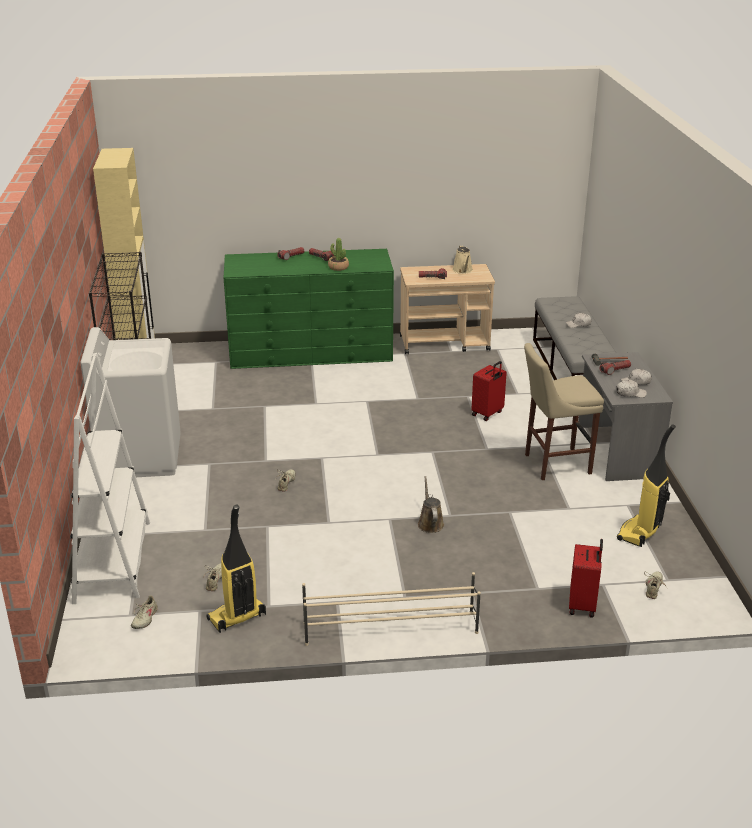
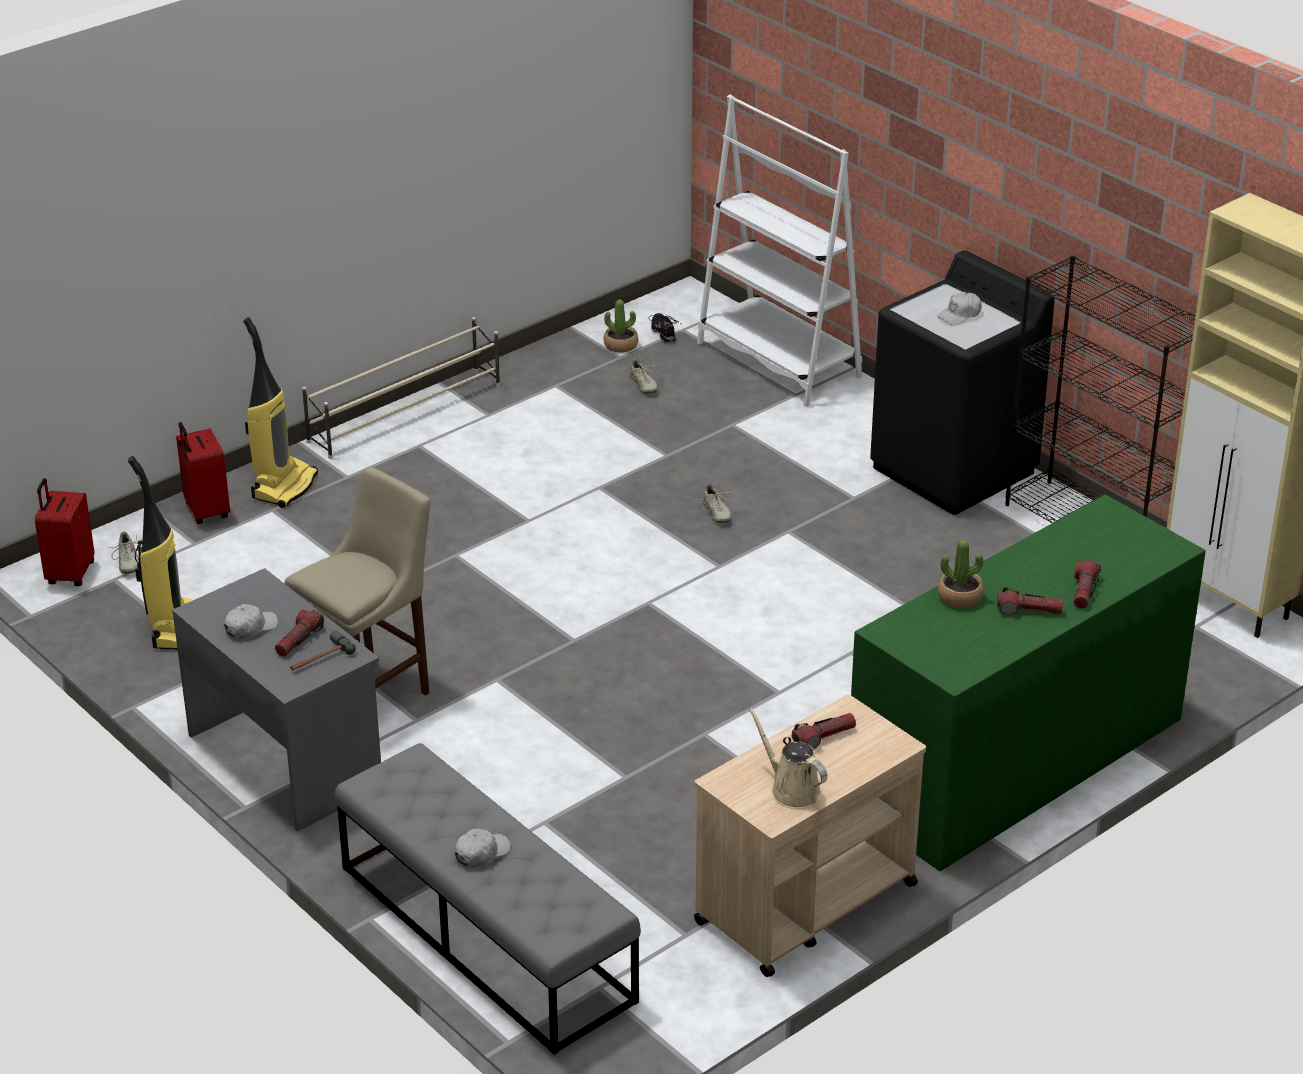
camera: 145 degrees right, 5 degrees up
(140, 457) = (954, 470): white washing machine -> black washing machine
(145, 618) = (664, 332): beige shoe -> black shoe
(186, 620) = (621, 345): none -> potted plant
(236, 617) = (574, 365): vacuum cleaner -> vacuum cleaner (284, 486)
(430, 523) = (471, 535): brown watering can -> none
(488, 414) = (555, 751): red suitcase -> red suitcase (69, 574)
(630, 393) = (247, 600): white cap -> white cap (960, 315)

